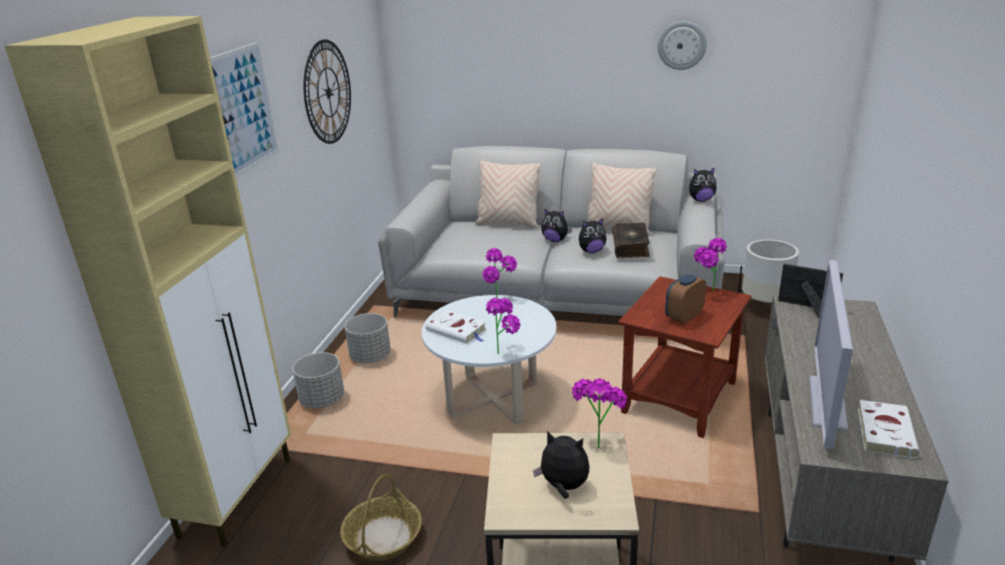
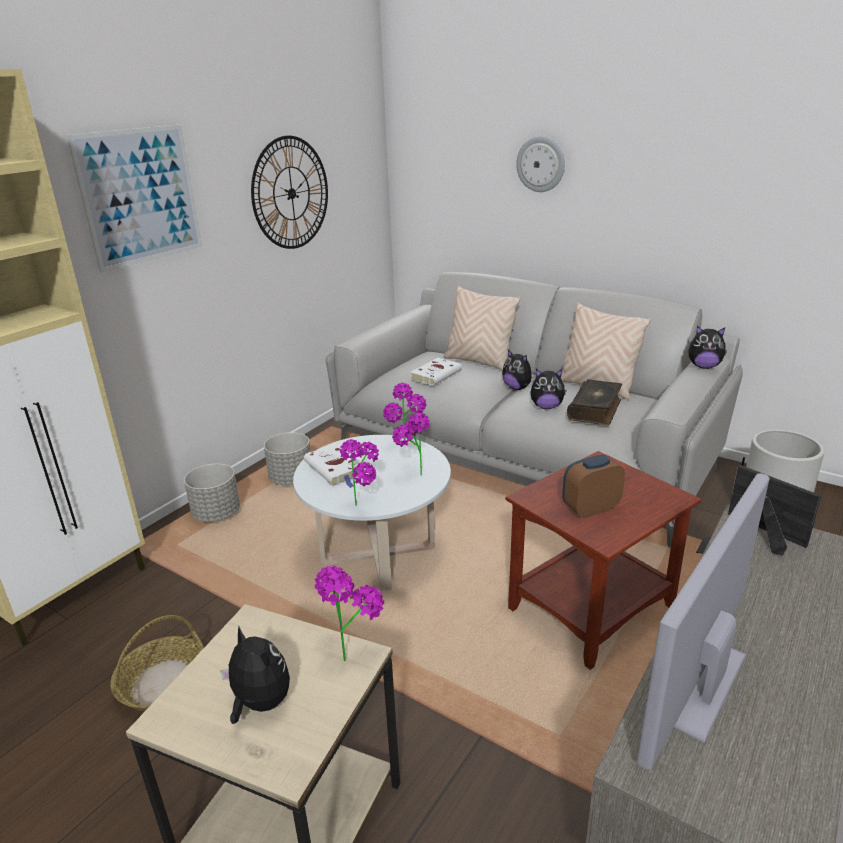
camera: 20 degrees right, 0 degrees up
(682, 45) = (712, 169): wall clock -> wall clock (541, 164)
(706, 292) = (642, 482): potted plant -> potted plant (412, 474)
(884, 431) = (765, 763): white book -> white book (437, 374)

